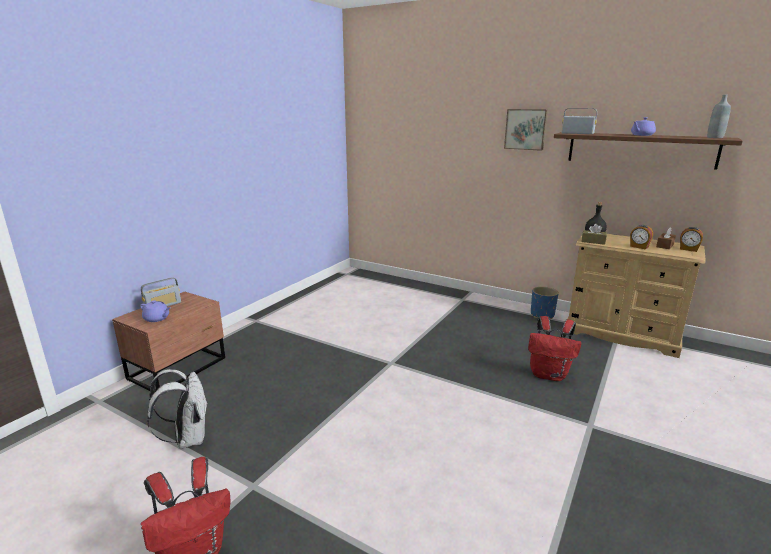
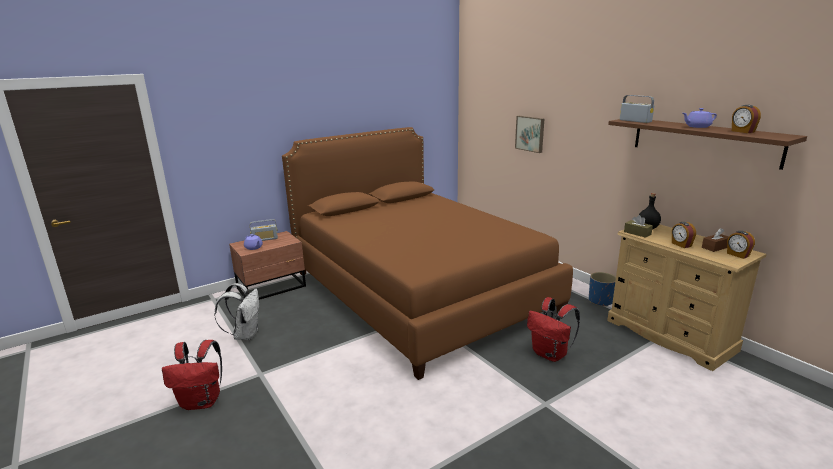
camera: 25 degrees right, 0 degrees up
(366, 337) = (419, 291): none -> brown bed
(525, 129) = (598, 113): picture -> picture (530, 133)
(687, 136) = (742, 131): none -> alarm clock
(715, 137) = (772, 134): grey bottle -> none

